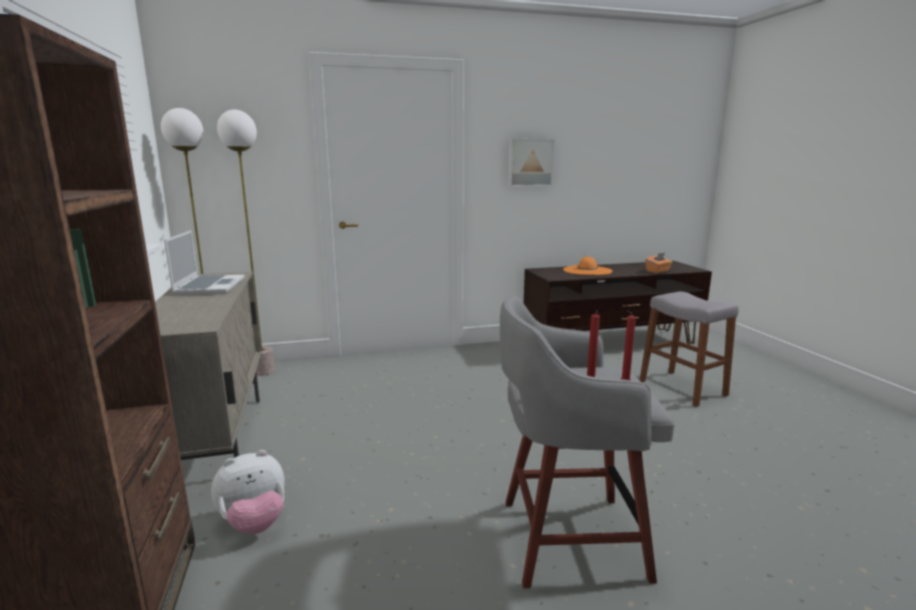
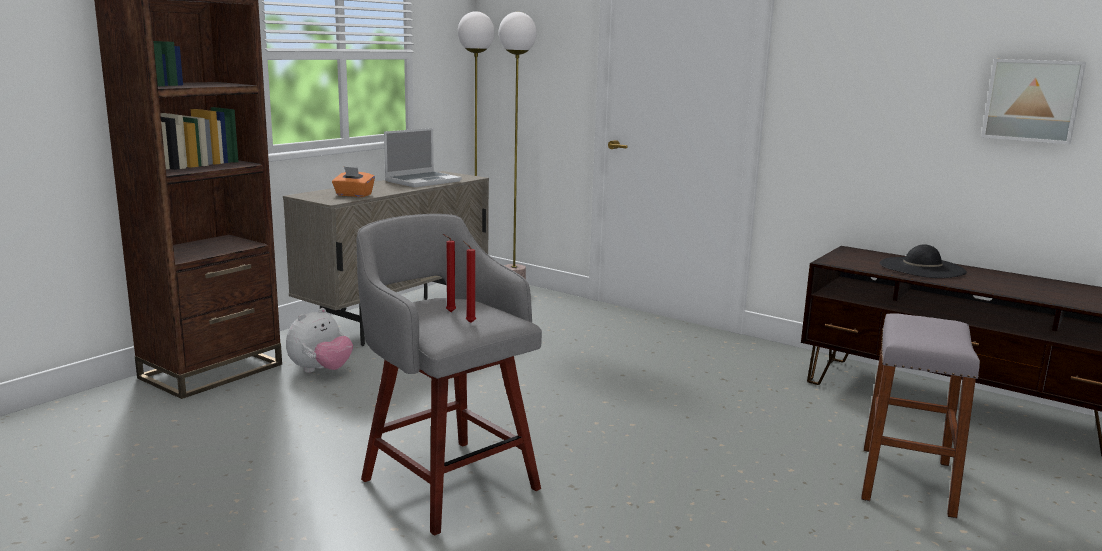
camera: 50 degrees right, 0 degrees up
(254, 523) = (320, 370): plush toy -> plush toy turned 75 degrees counterclockwise
(530, 163) = (868, 83): picture -> picture (1032, 100)
(587, 270) = (922, 268): orange hat -> black hat
(657, 271) = (1044, 297): orange tissue box -> orange tissue box (353, 195)

